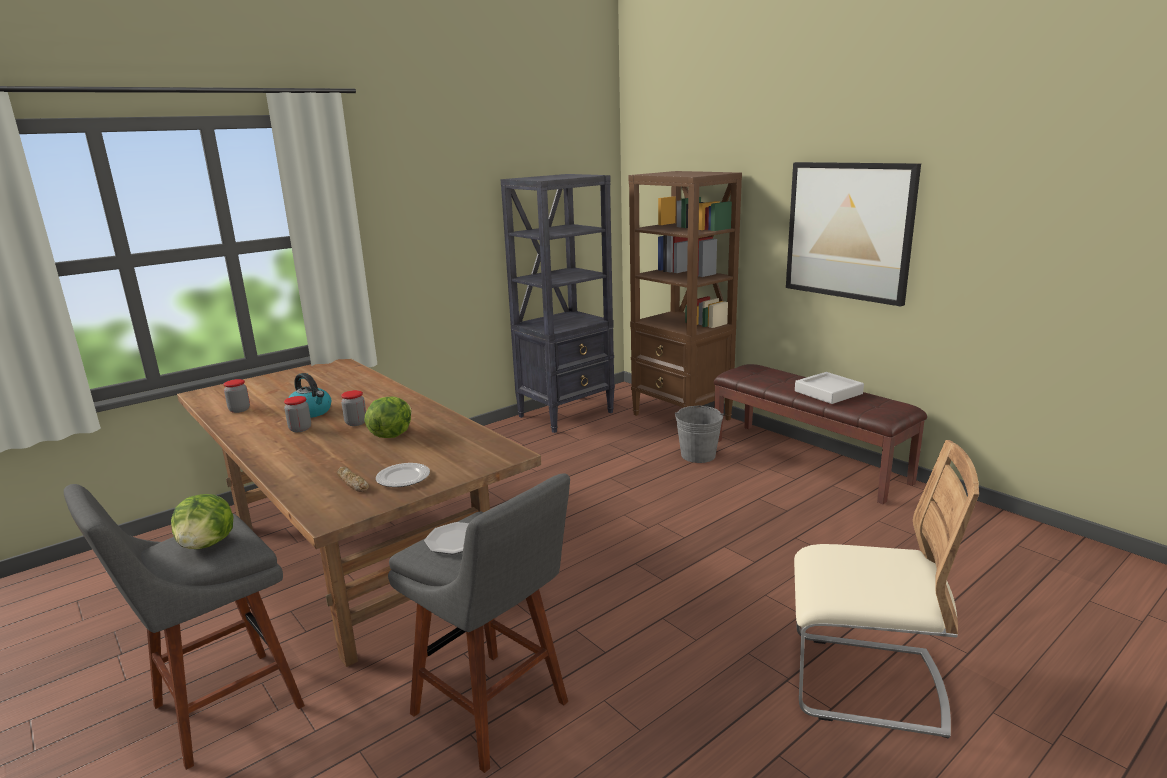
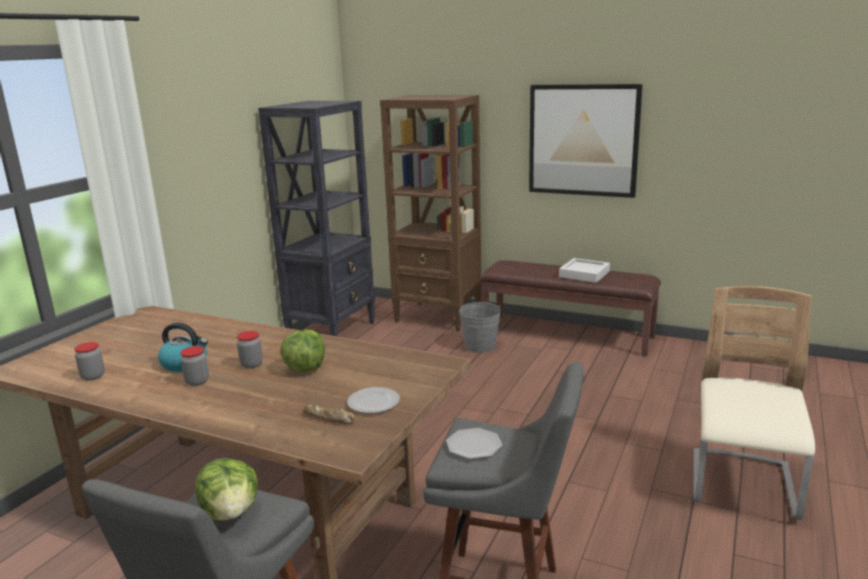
camera: 25 degrees left, 0 degrees up
(864, 683) = (742, 486): beige chair -> beige chair turned 60 degrees counterclockwise

